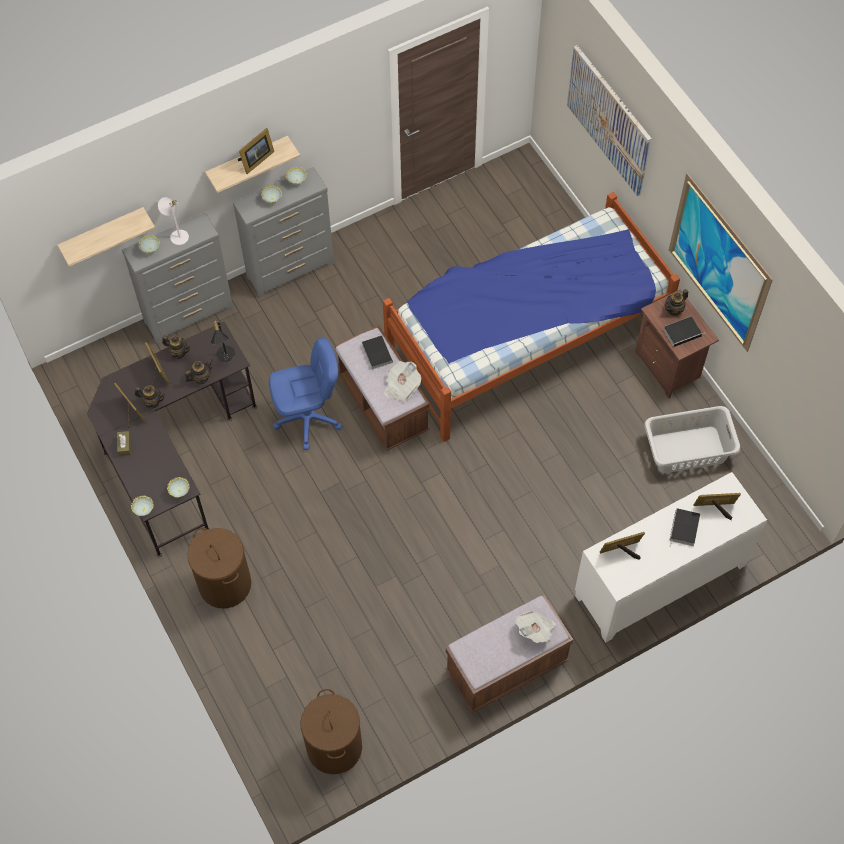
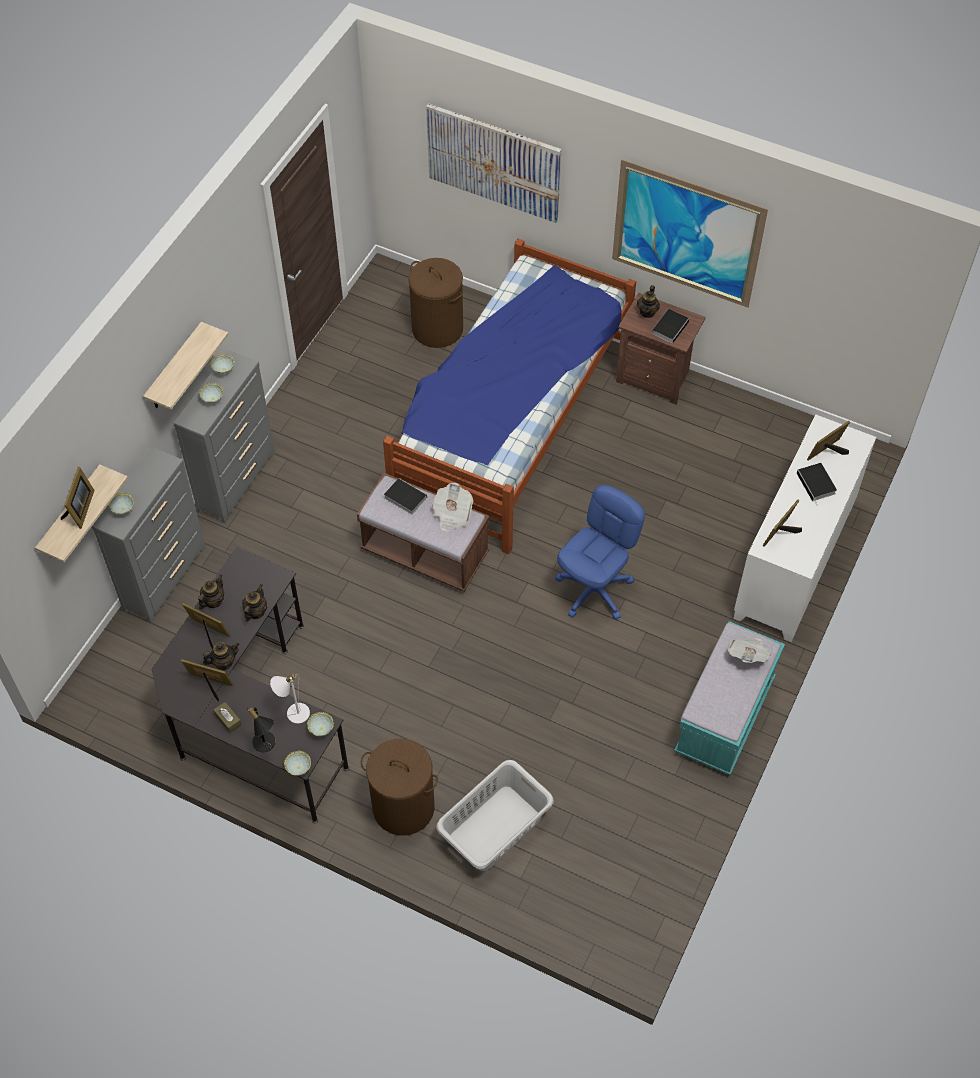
camera: 35 degrees left, 5 degrees down
(177, 235) = (140, 482): white table lamp -> white table lamp (293, 712)
(178, 352) = (213, 601): teapot -> teapot turned 45 degrees counterclockwise
(225, 357) = (264, 579): black table lamp -> black table lamp (266, 745)
(255, 160) = (187, 360): picture frame -> picture frame (80, 510)
(308, 419) = (363, 607): blue office chair -> blue office chair (594, 590)
(334, 747) = (629, 889): brown laundry basket -> brown laundry basket (437, 329)
(506, 667) = (724, 717): brown bench -> turquoise bench
(687, 449) = (726, 438): grey laundry basket -> grey laundry basket (494, 828)

